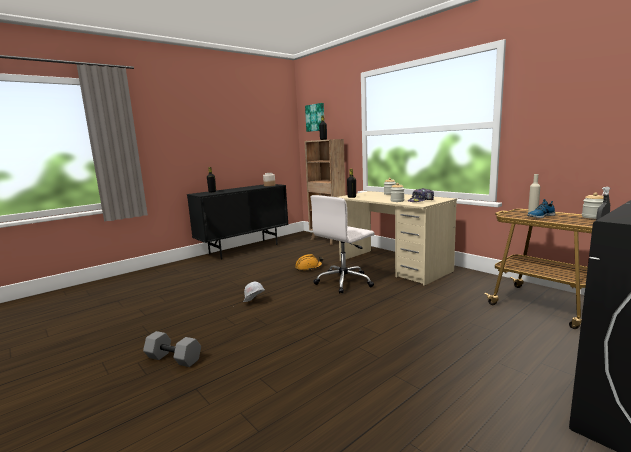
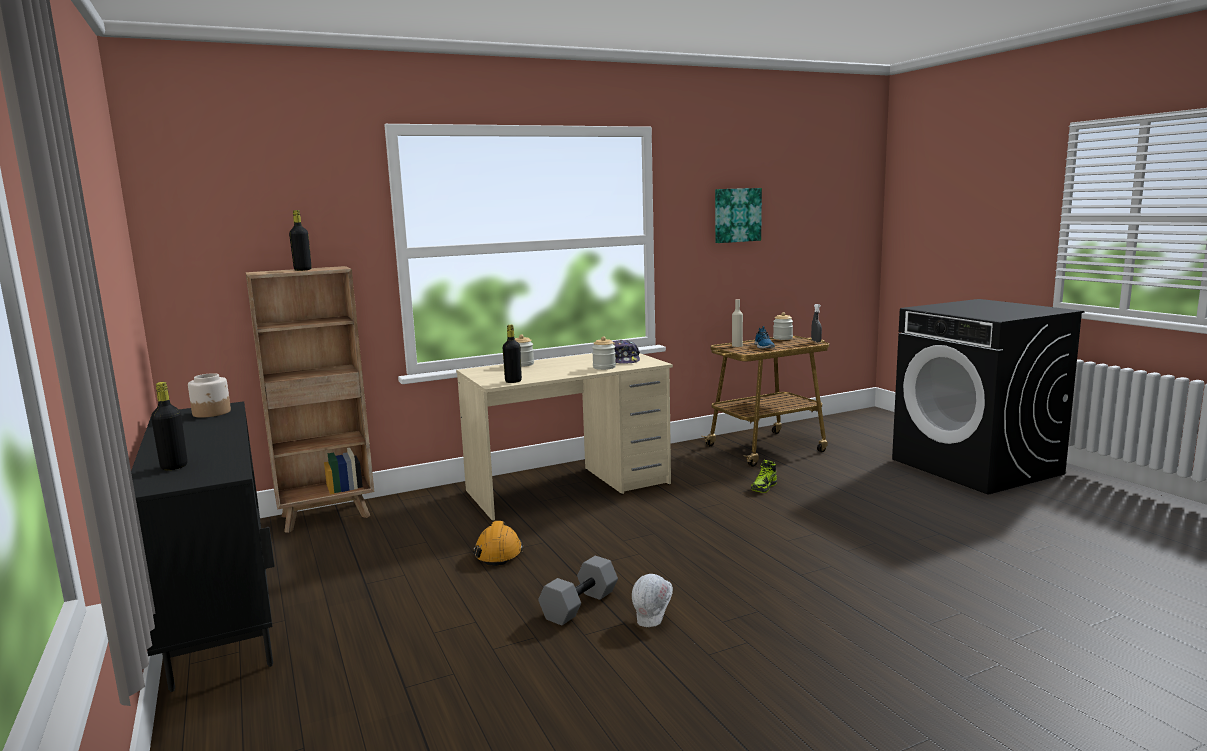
camera: 75 degrees left, 0 degrees up
(174, 358) = (872, 707): grey dumbbell -> grey dumbbell (579, 604)
(315, 117) = (222, 212): picture -> picture (736, 215)
(344, 282) = (609, 530): white office chair -> none
(451, 312) = (764, 487): none -> shoe

